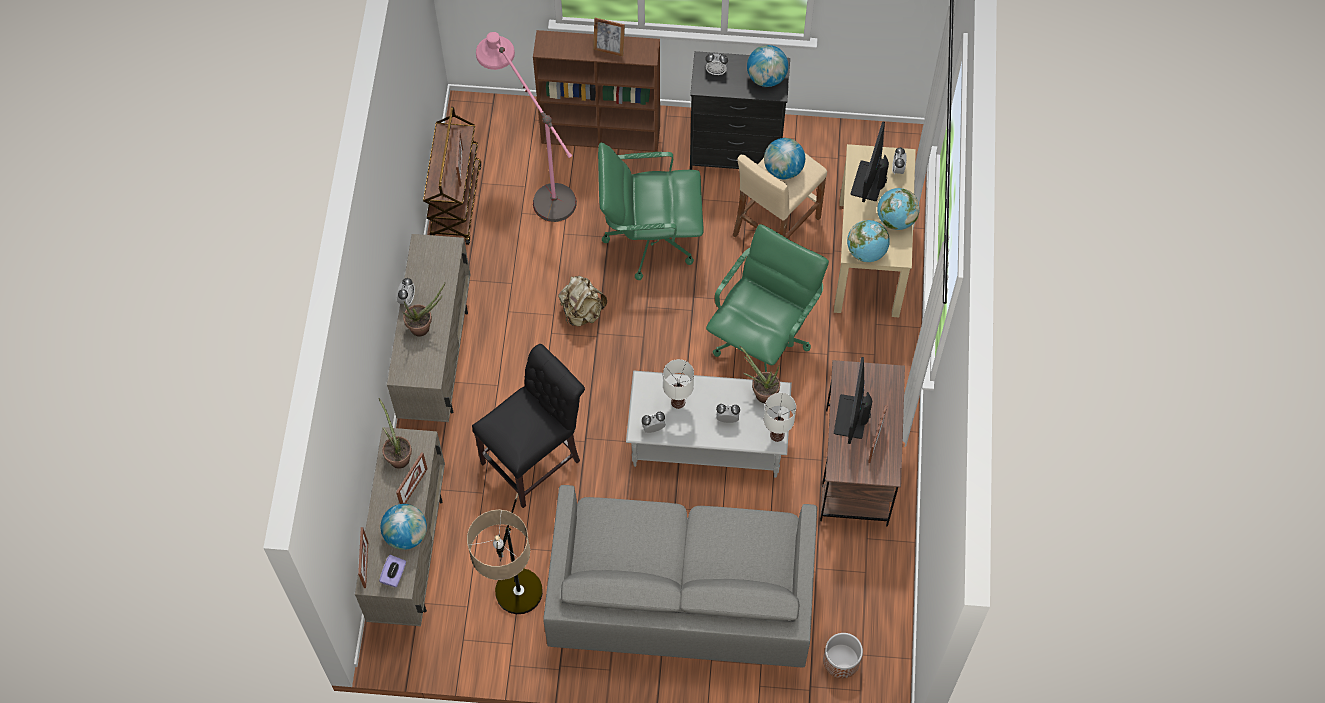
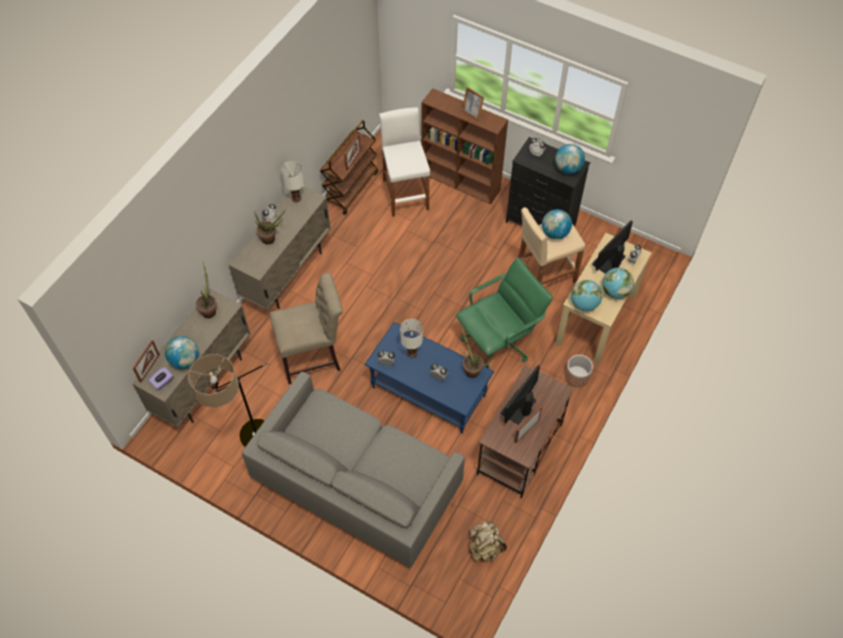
camera: 25 degrees right, 5 degrees down
(414, 488) = (207, 333): picture frame -> none
(535, 182) = (405, 194): pink floor lamp -> white stool
(535, 459) = (313, 357): black chair -> beige chair
(582, 312) = (392, 280): beige backpack -> beige backpack (485, 547)
(650, 238) = (458, 253): green office chair -> none
(707, 442) = (428, 392): grey coffee table -> blue coffee table
(777, 435) = (466, 401): white table lamp -> white table lamp (296, 198)
(841, 661) = (442, 576): planter -> planter (576, 376)

